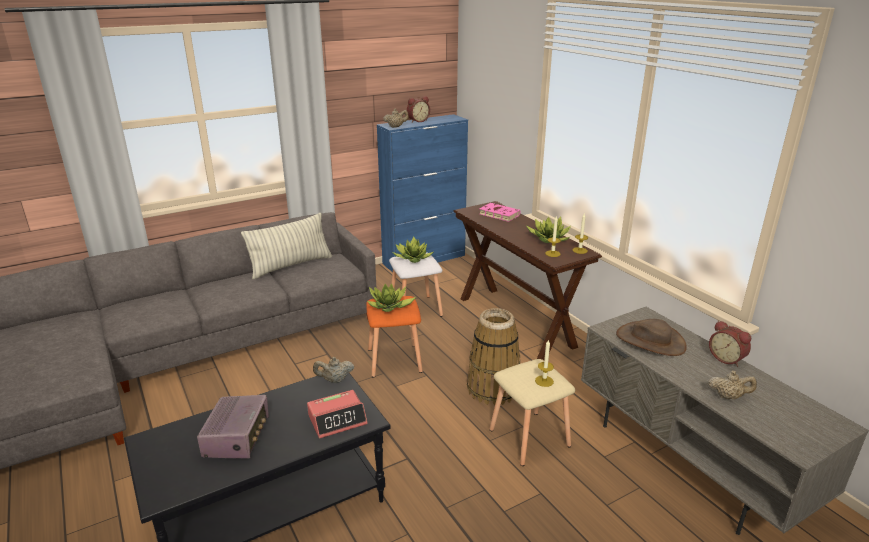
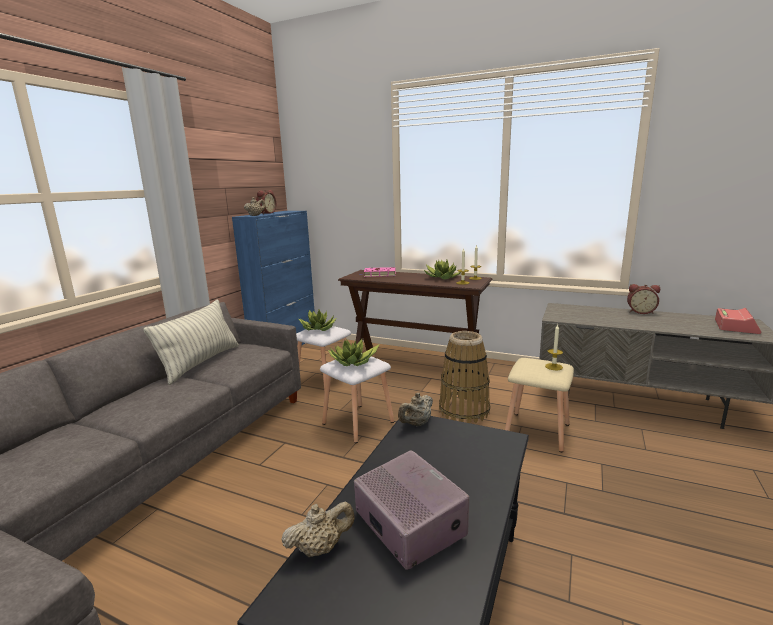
camera: 35 degrees left, 10 degrees down
(337, 419) = (480, 452): alarm clock -> alarm clock (736, 326)
(394, 360) = (357, 422): orange stool -> white stool
(650, 340) = (589, 316): brown hat -> none
(728, 396) = (683, 326): beige teapot -> beige teapot (320, 548)

